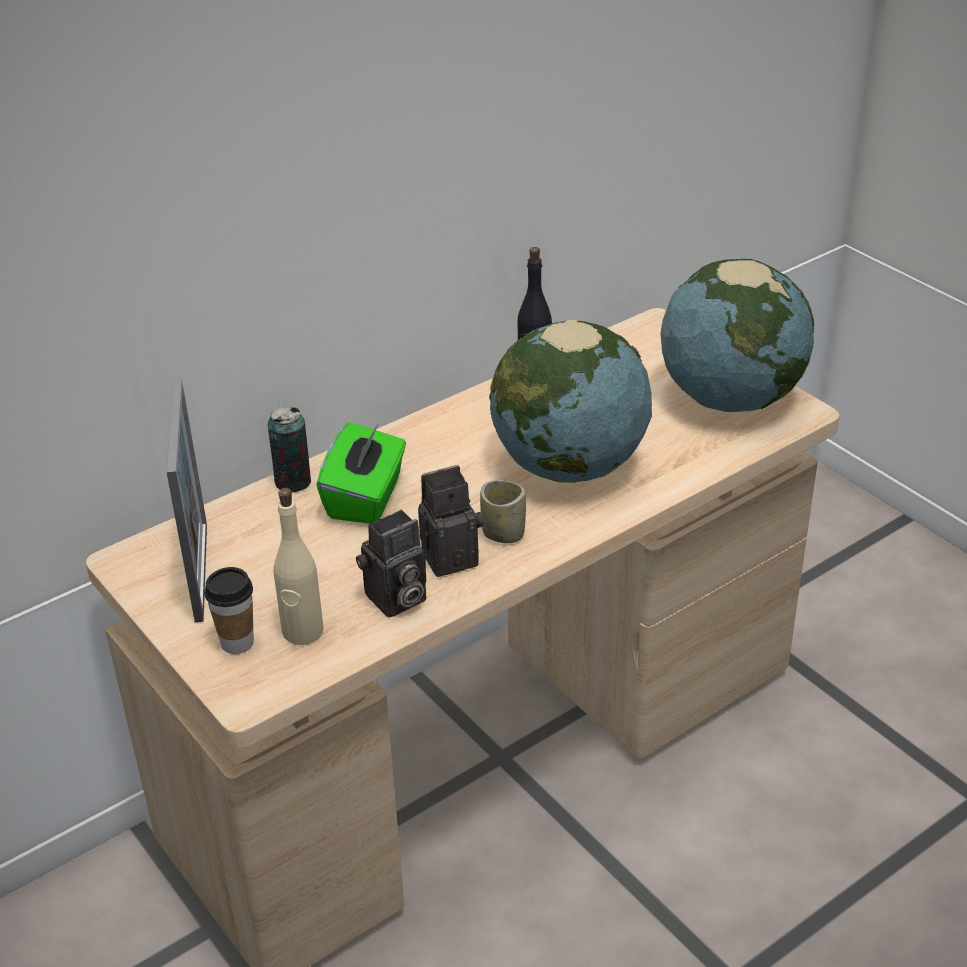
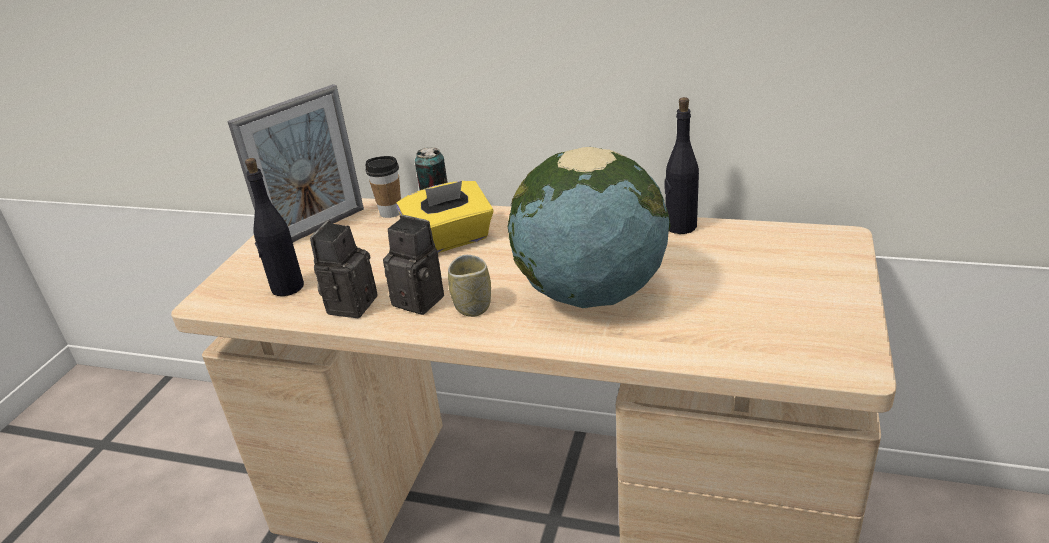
camera: 55 degrees right, 5 degrees down
(237, 642) = (258, 272): cup -> cup (391, 212)
(302, 632) = (287, 287): beige bottle -> black bottle
(366, 498) = (450, 240): green tissue box -> yellow tissue box
(395, 600) = (350, 303): camera -> camera turned 90 degrees clockwise
(730, 398) = (804, 320): globe -> none

